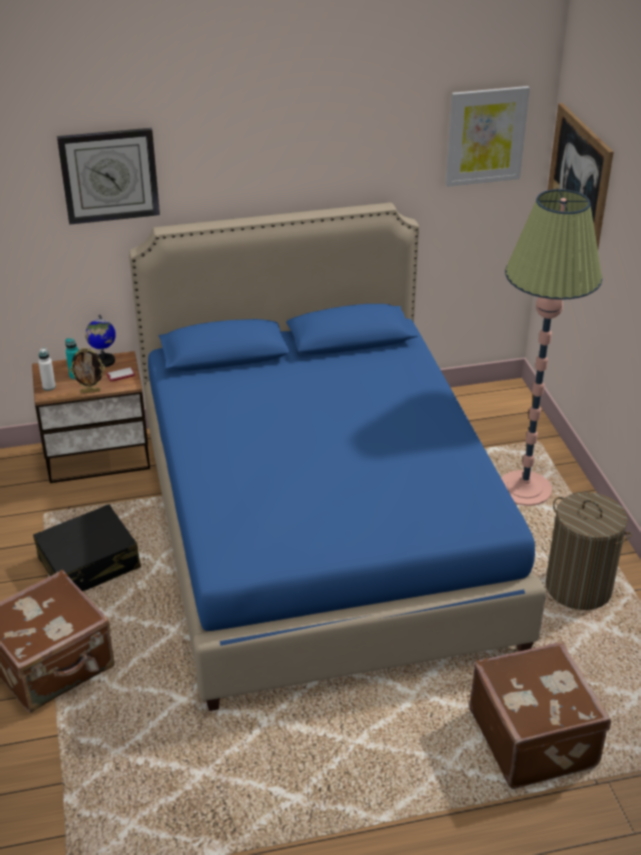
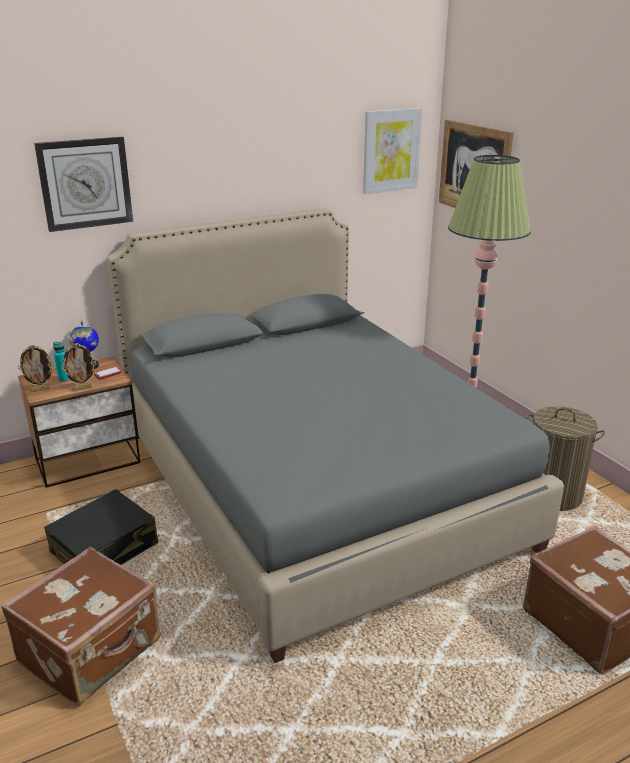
camera: 15 degrees left, 10 degrees down
(49, 387) = (40, 390): white bottle -> picture frame
(320, 531) = (314, 487): blue bed -> grey bed

